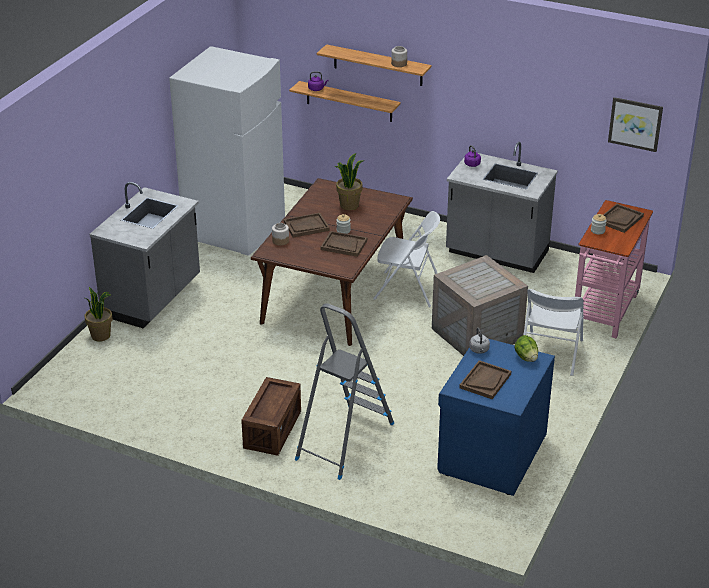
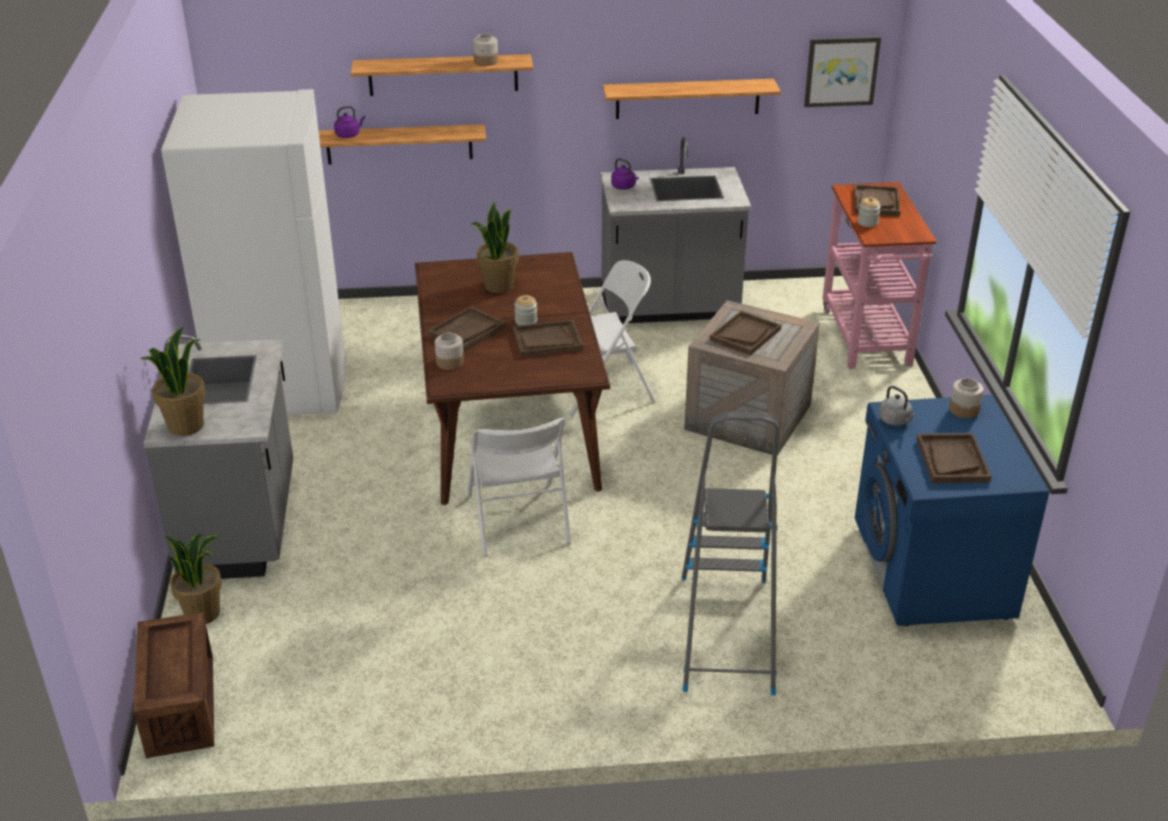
camera: 30 degrees left, 0 degrees up
(114, 231) = (185, 425): none -> potted plant
(272, 430) = (608, 658): crate -> crate (180, 706)
(474, 278) = (745, 335): none -> brown tray
(526, 358) = (963, 409): lettuce -> jar
(529, 117) = (687, 98): none -> shelf
(550, 353) = (859, 410): white chair -> white chair (517, 519)

